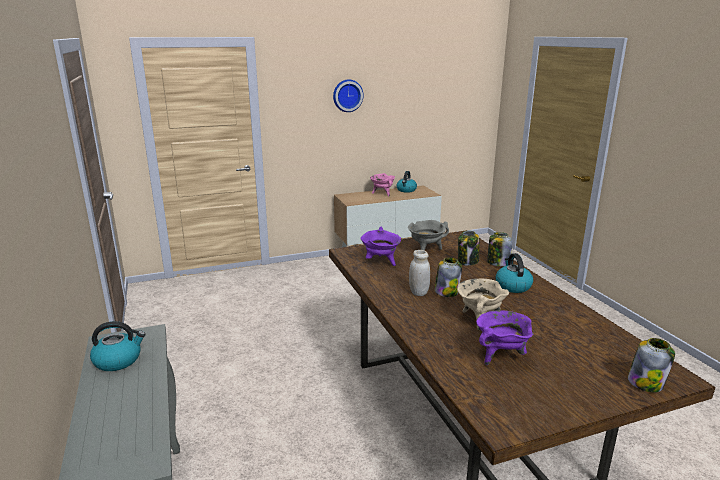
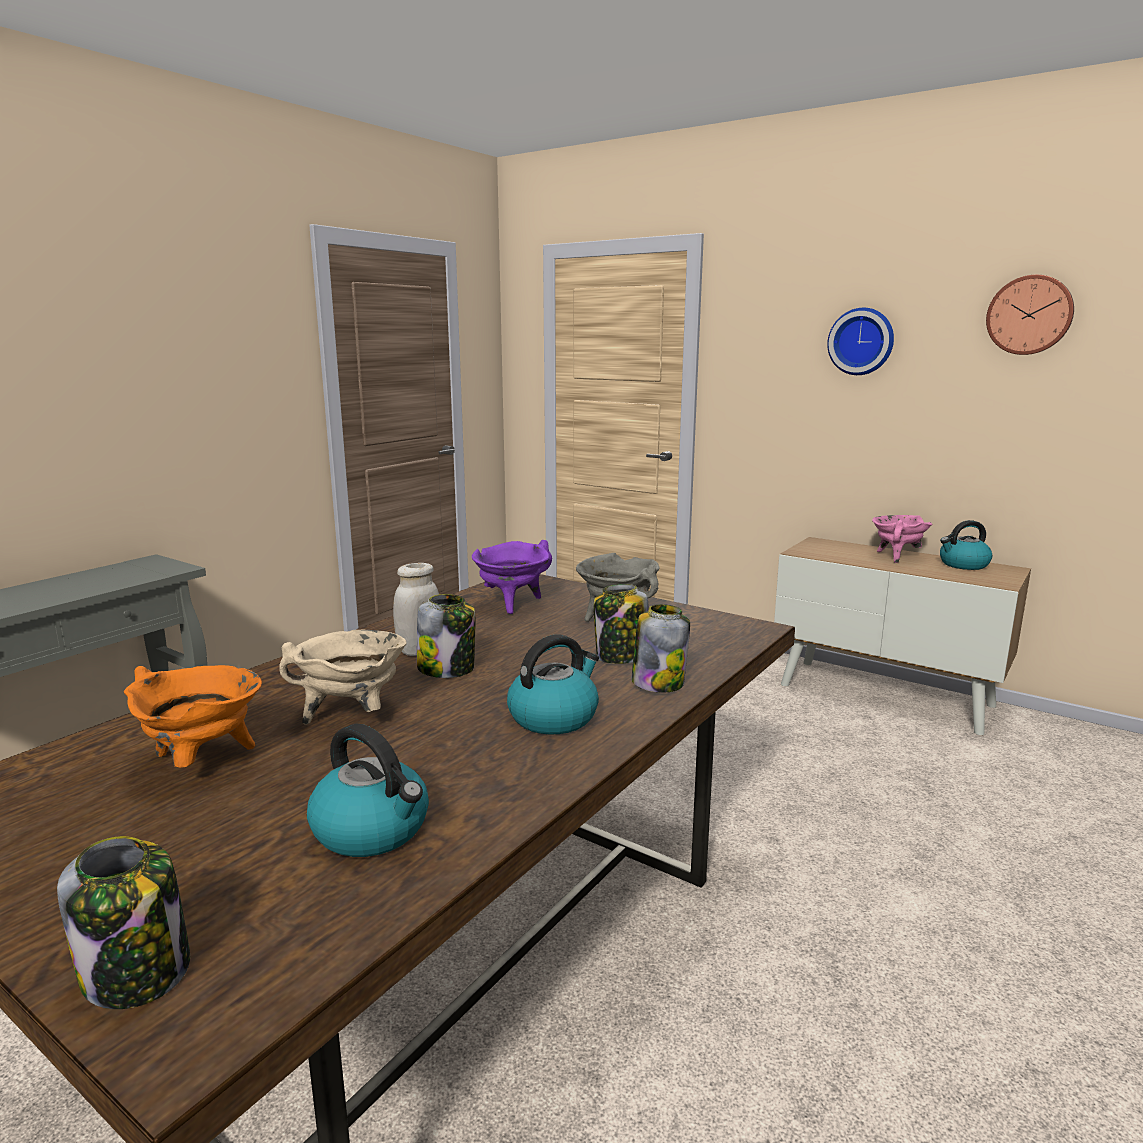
camera: 55 degrees right, 5 degrees down
(118, 360) = (107, 575): kettle -> kettle (373, 830)
(412, 81) = (1029, 315): none -> wall clock
(501, 356) = (202, 763): purple cooking pot -> orange cooking pot

